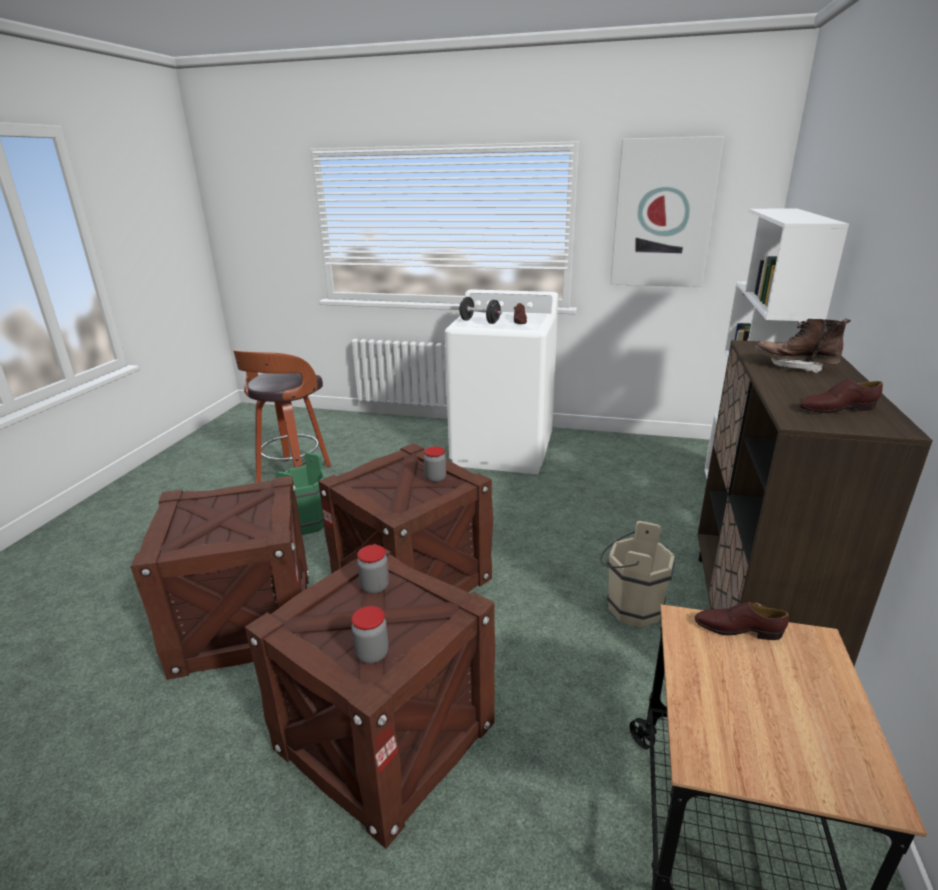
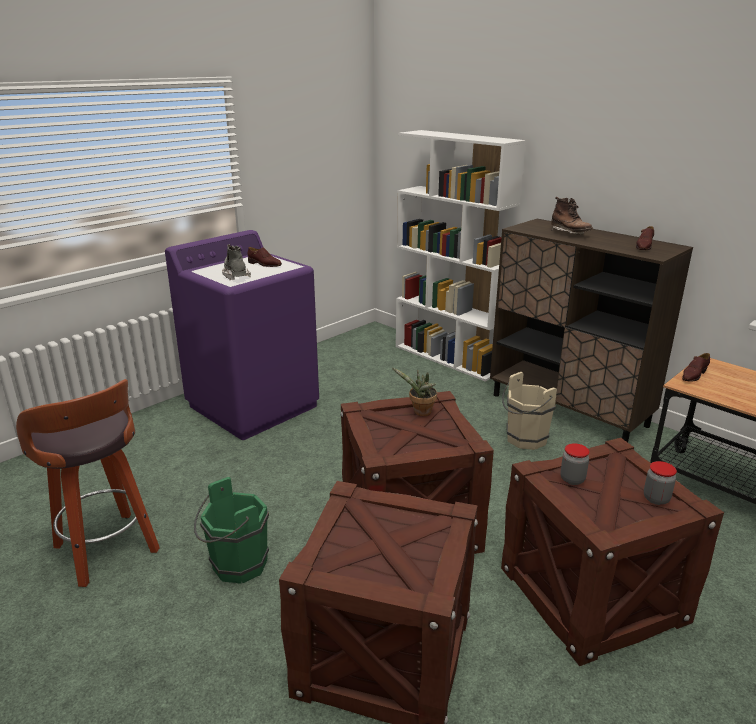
camera: 60 degrees left, 0 degrees up
(435, 478) = (420, 413): jar -> potted plant
(480, 321) = (235, 275): black dumbbell -> grey boot
(503, 450) = (254, 405): white washing machine -> purple washing machine
(663, 214) = (304, 142): picture -> none
(794, 366) = (570, 233): brown boot -> brown boot turned 90 degrees counterclockwise

